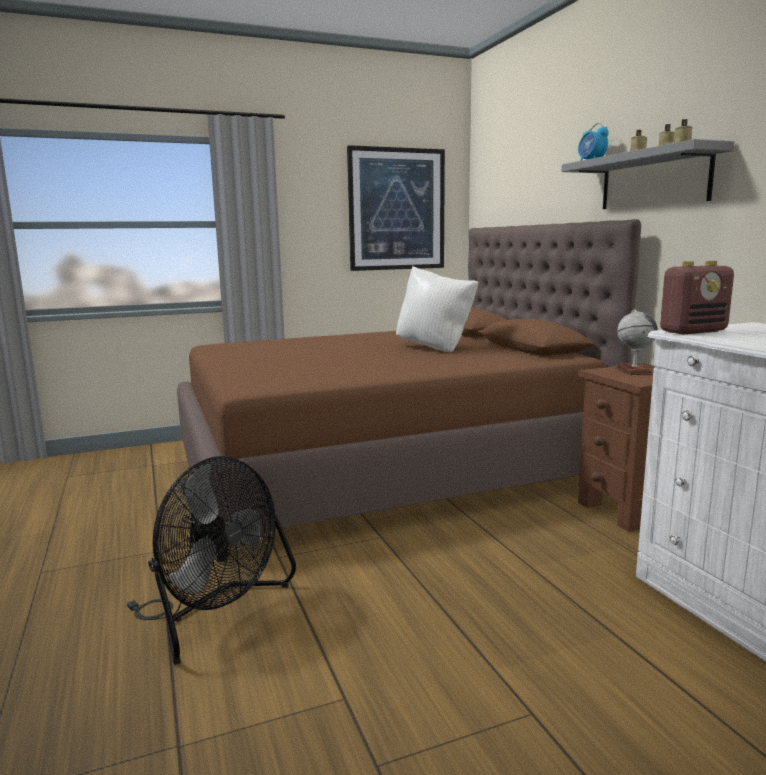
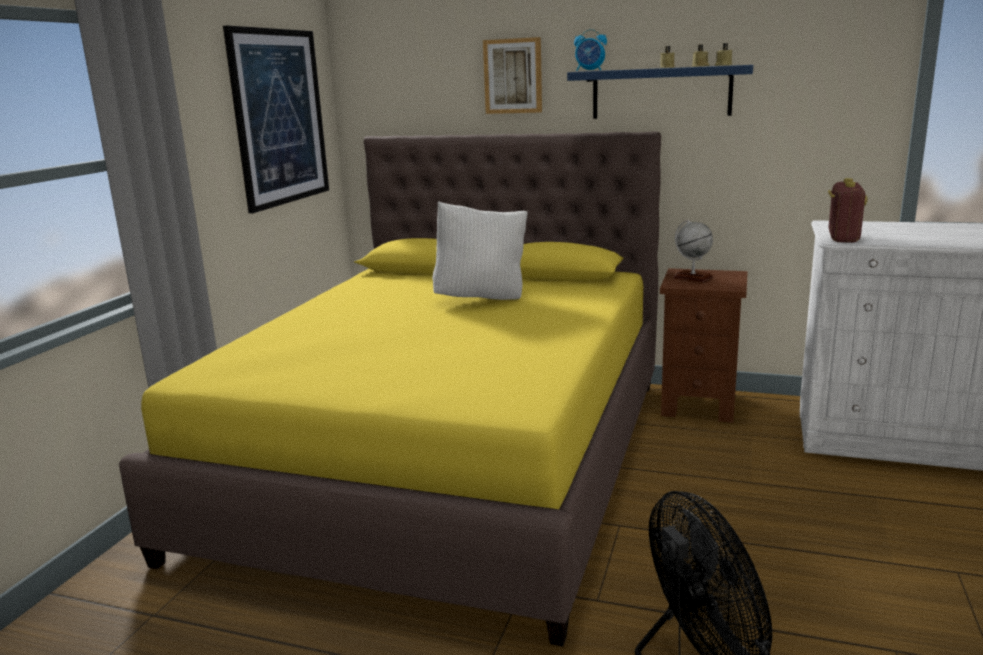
camera: 50 degrees left, 5 degrees up
(383, 466) = (449, 460): brown bed -> yellow bed
(556, 174) = (513, 76): none -> picture
(654, 180) = (661, 92): grey shelf -> blue shelf

